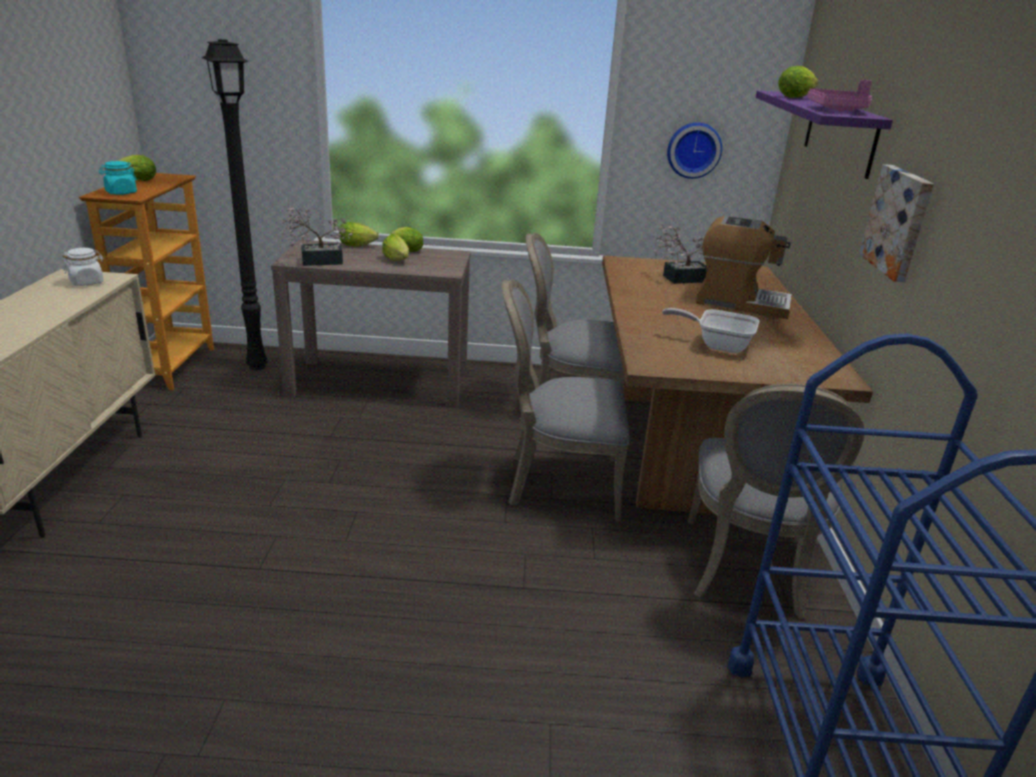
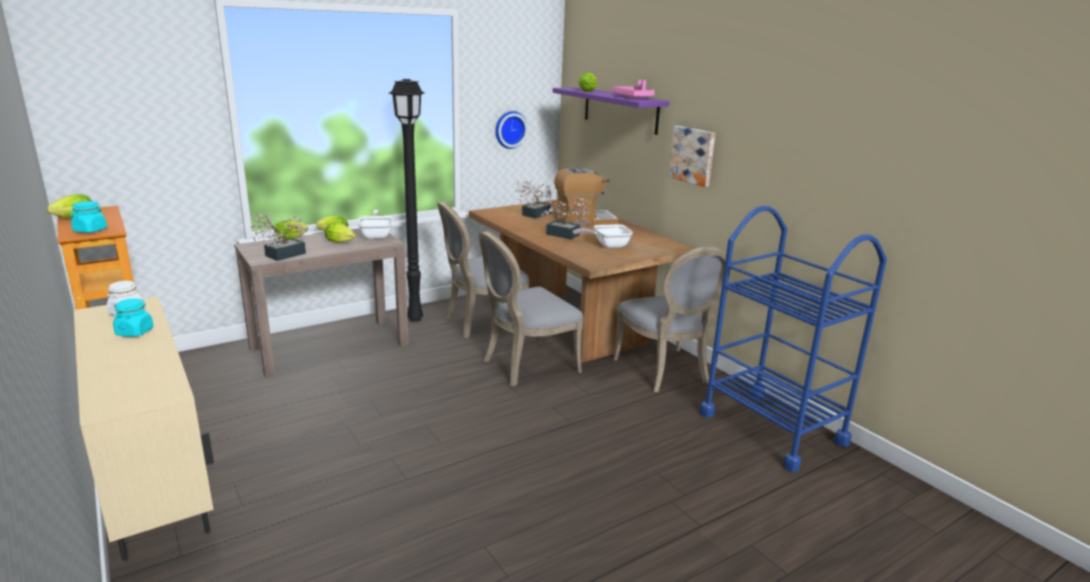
camera: 35 degrees left, 5 degrees down
(55, 302) = (135, 332): none -> turquoise jar
(258, 366) = (210, 364): black floor lamp -> black floor lamp (415, 319)
(447, 261) = (376, 235): none -> frying pan
(678, 315) = (566, 235): none -> potted plant

